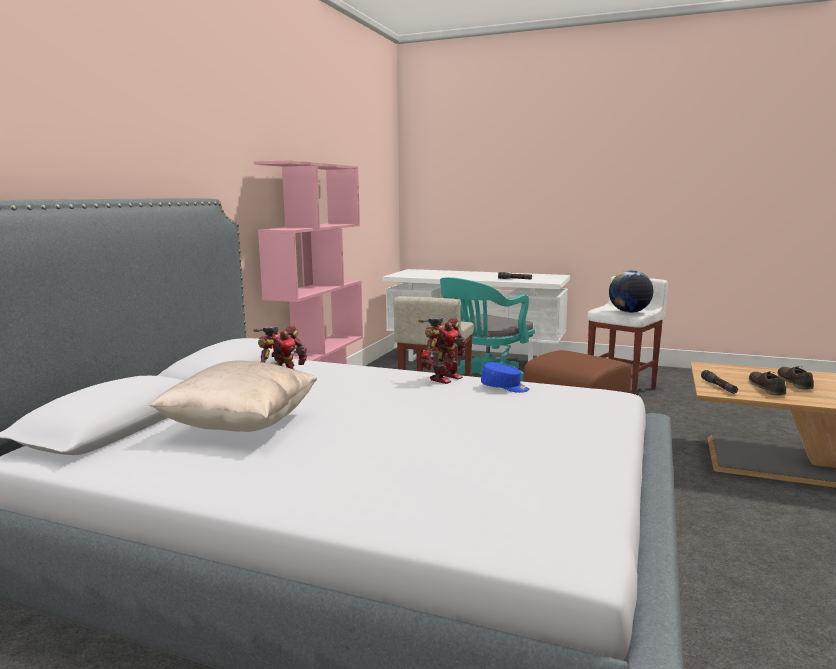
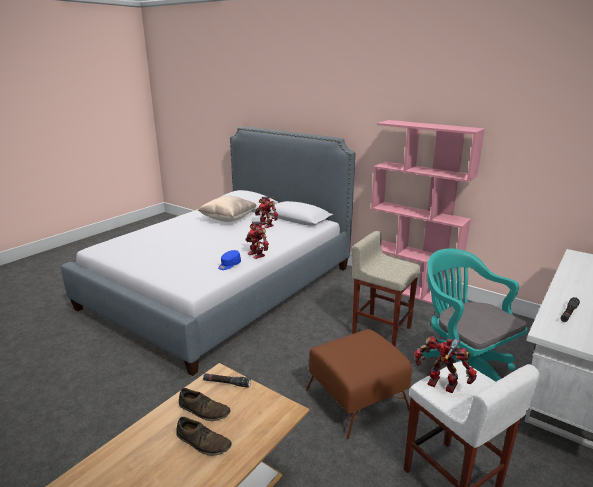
camera: 105 degrees right, 10 degrees up
(629, 312) = (442, 385): globe -> toy robot

